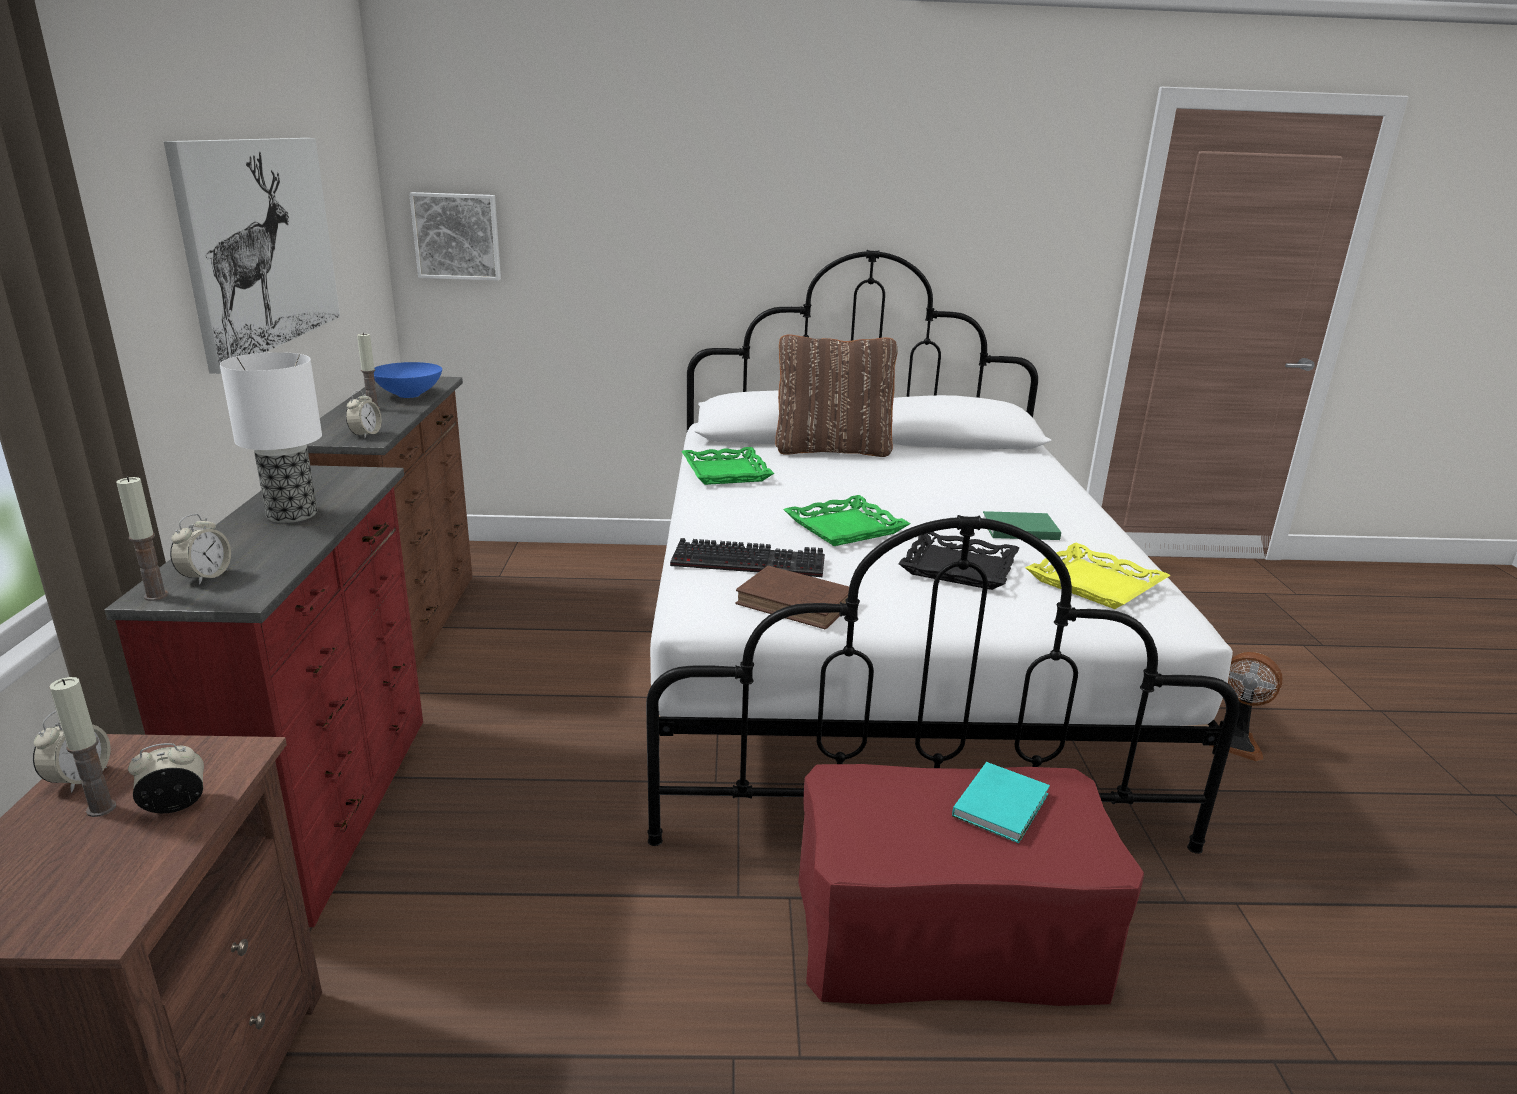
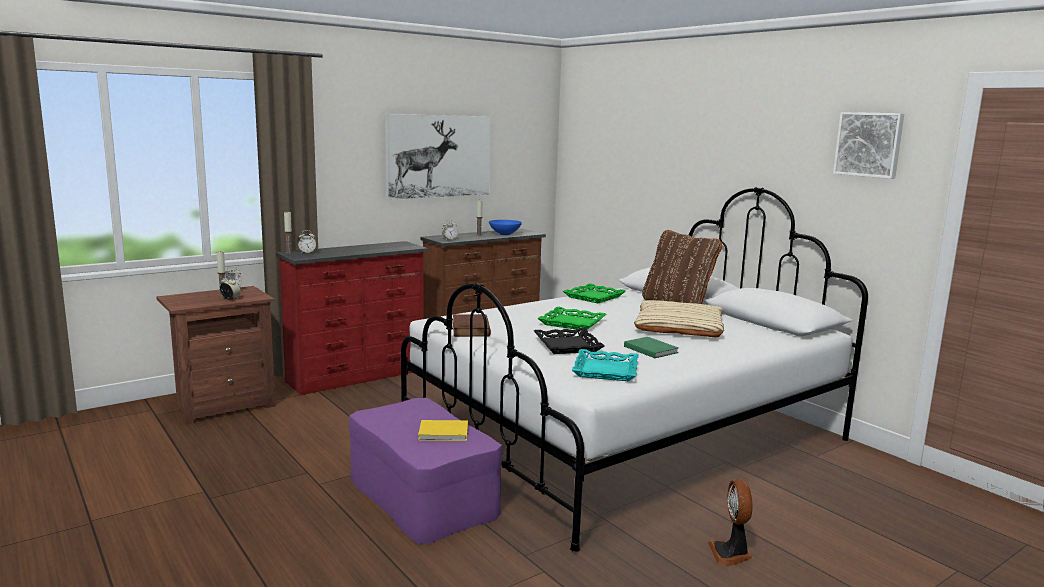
camera: 55 degrees right, 10 degrees down
(292, 515) = (363, 248): table lamp -> none
(457, 236) = (579, 167): picture -> picture (869, 144)
(751, 561) = (499, 317): keyboard -> none
(930, 482) = (679, 326): none -> beige pillow
(948, 931) = (423, 497): red ottoman -> purple ottoman
(1003, 804) = (445, 433): turquoise book -> yellow book
(1094, 584) = (605, 370): yellow tray -> turquoise tray

